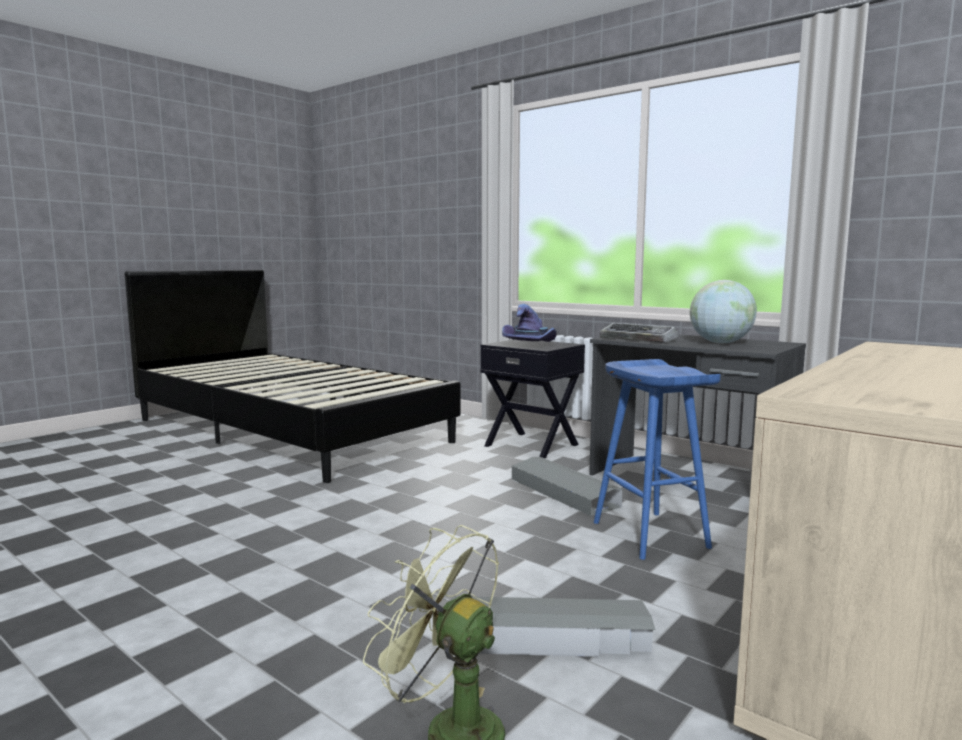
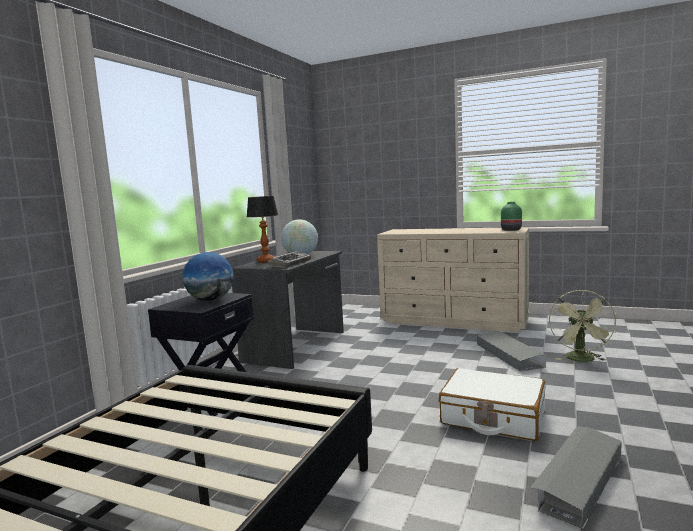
camera: 105 degrees left, 0 degrees up
(334, 549) = (493, 417): none -> white suitcase
(530, 345) = (211, 300): purple hat -> globe
(563, 492) = (335, 371): grey storage box -> grey storage box (578, 480)
(648, 534) = (387, 349): blue stool -> none
(679, 336) = (266, 261): none -> table lamp
(881, 397) = (510, 230): none -> green vase

